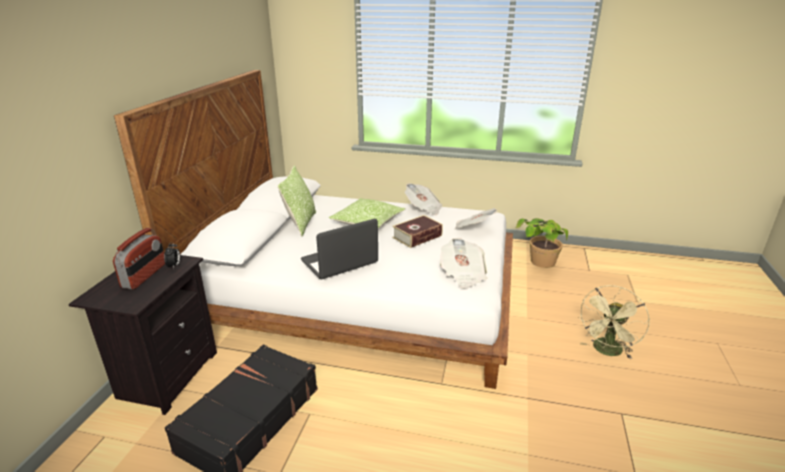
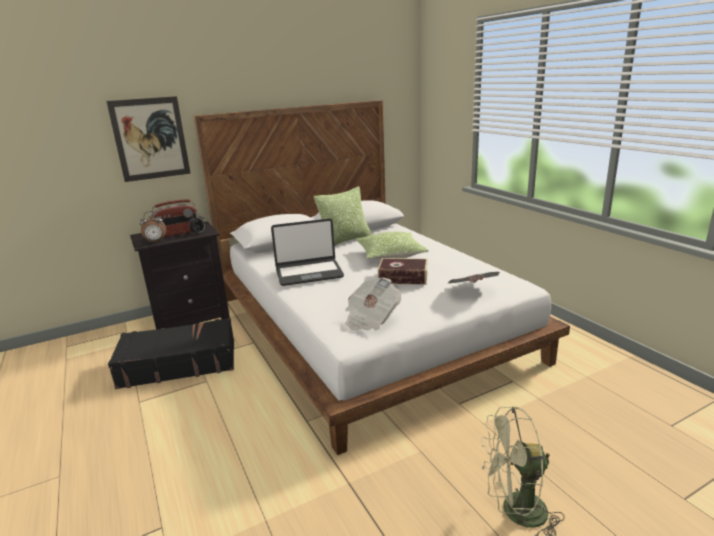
camera: 50 degrees right, 5 degrees down
(69, 158) = (150, 139): none -> picture
(142, 295) = (155, 242): none -> alarm clock
(340, 262) = (309, 273): laptop -> laptop turned 150 degrees clockwise
(423, 208) = (462, 260): newspaper -> none
(537, 267) = (593, 386): potted plant -> none

